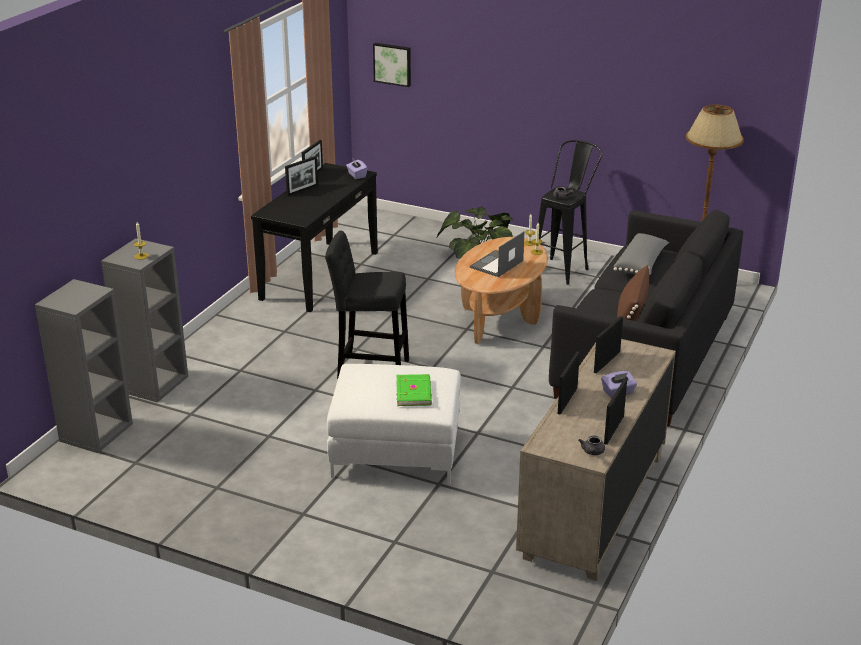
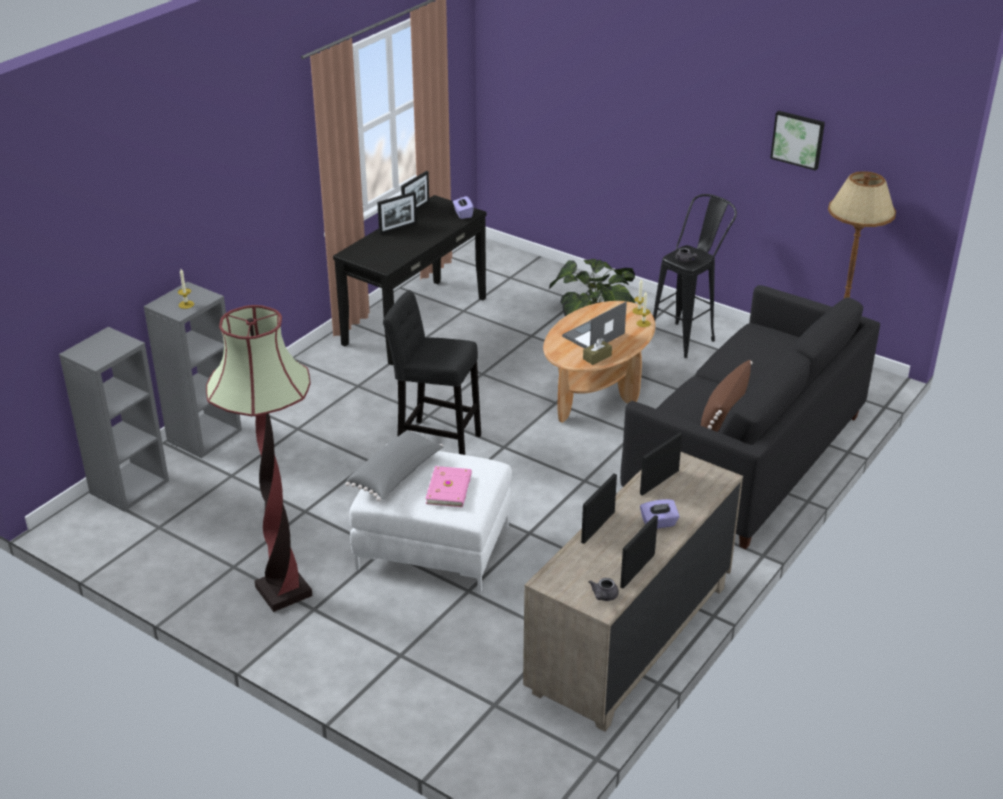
camera: 10 degrees right, 5 degrees up
(270, 502) = (283, 591): none -> floor lamp
(393, 64) = (521, 87): picture -> picture (798, 139)
(414, 392) = (450, 489): green book -> pink book
(506, 281) = (597, 357): none -> brown tissue box
(641, 264) = (755, 352): grey pillow -> grey pillow (397, 475)

